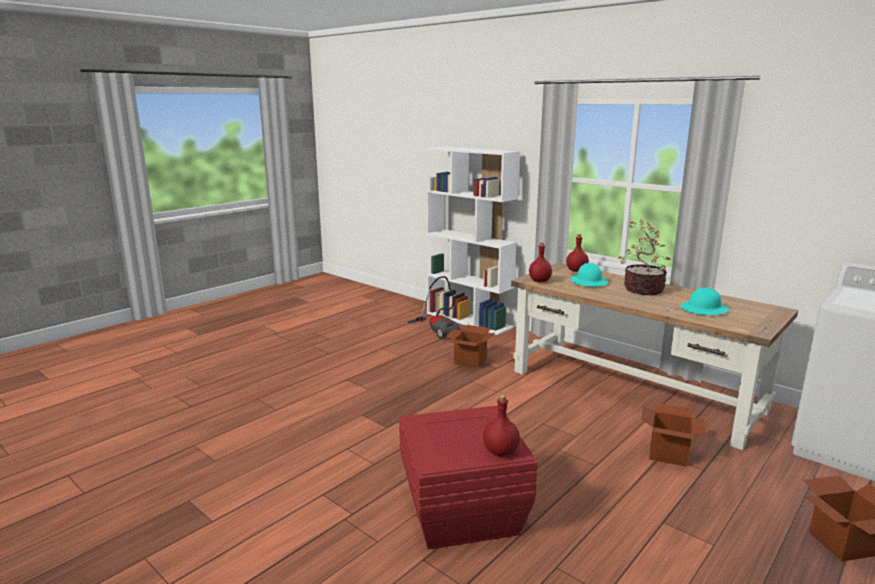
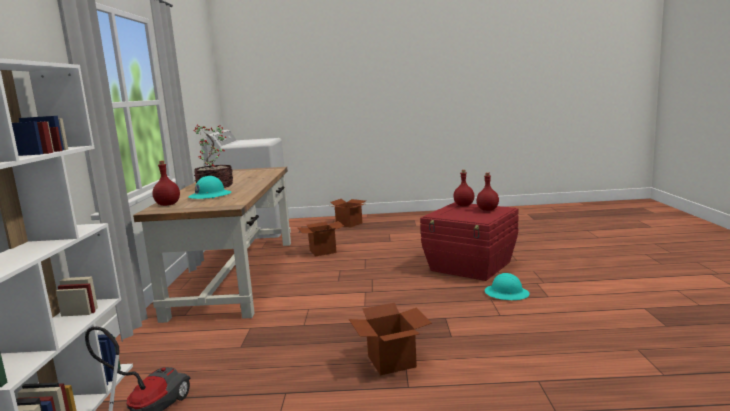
camera: 130 degrees left, 5 degrees down
(470, 361) = (250, 345): cardboard box -> cardboard box (391, 361)
(539, 281) = (229, 203): red bottle -> red bottle (487, 210)
(704, 309) = (248, 175): turquoise hard hat -> turquoise hard hat (506, 293)

